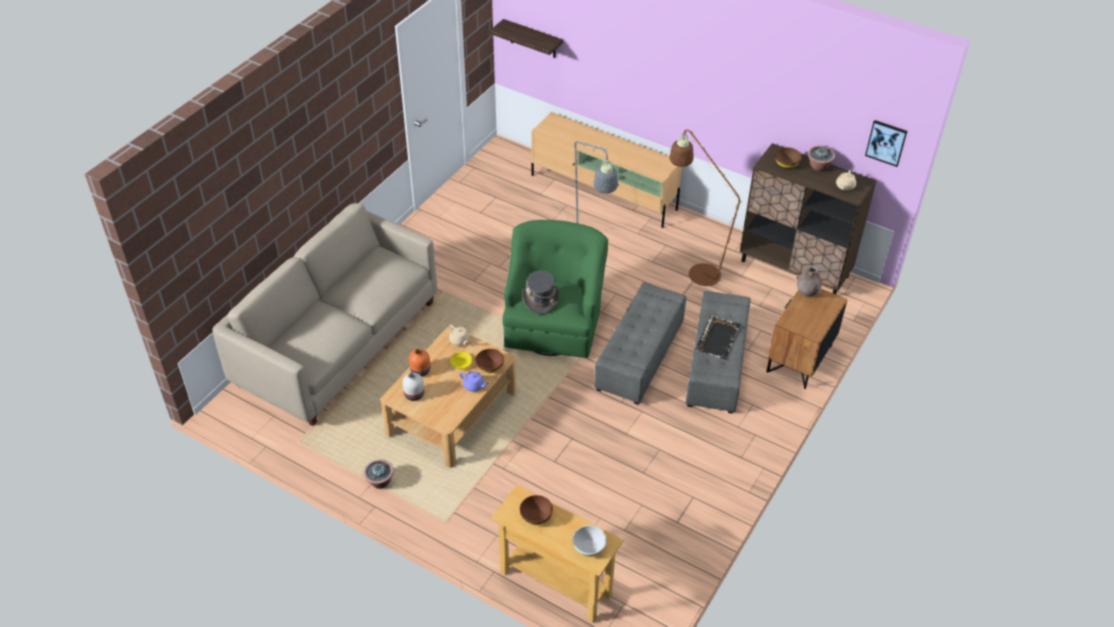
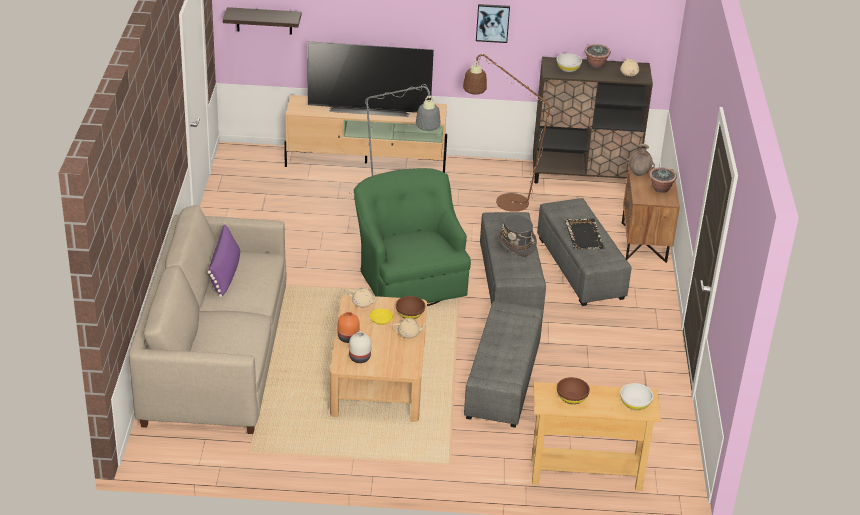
camera: 30 degrees left, 10 degrees down
(363, 273) = (225, 274): none -> purple pillow
(380, 482) = (360, 455): potted plant -> potted plant (660, 189)
(474, 386) = (409, 333): purple teapot -> beige teapot
(540, 299) = (410, 248): grey hat -> grey hat (516, 244)
(555, 456) = (503, 380): none -> grey ottoman
(608, 146) = (369, 109): none -> television
(786, 164) = (568, 69): brown bowl -> white bowl
(886, 142) = (653, 23): picture -> picture (492, 22)

